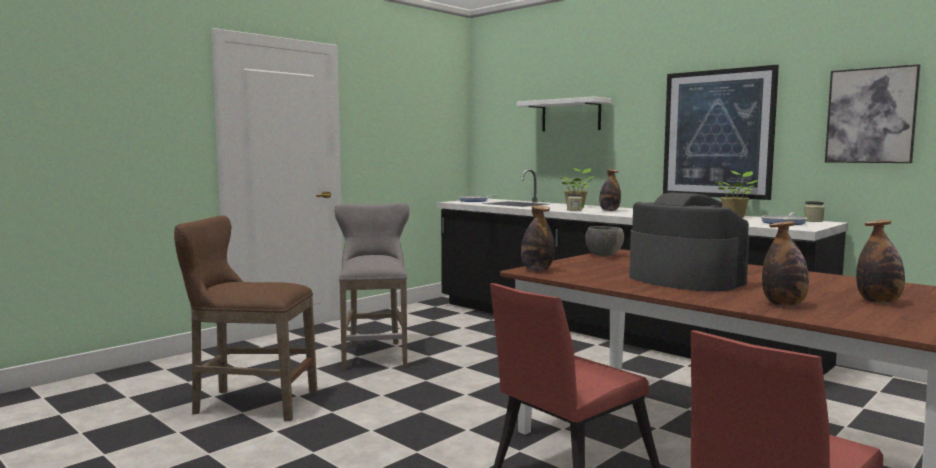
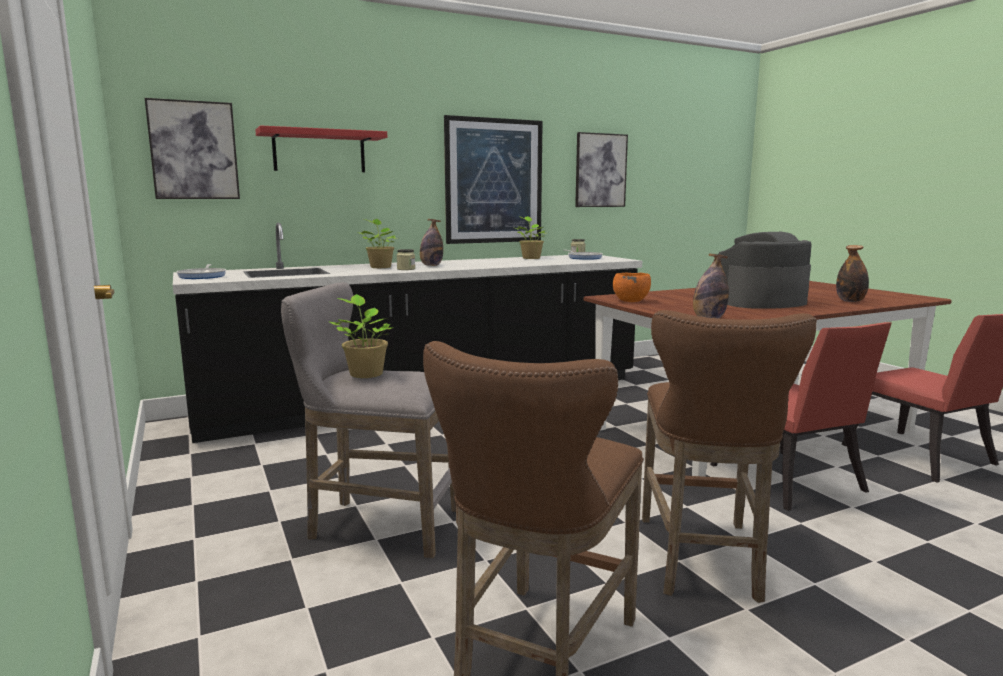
camera: 70 degrees left, 5 degrees up
(373, 256) = (365, 373): none -> potted plant
(373, 437) = (702, 561): none -> brown stool
(503, 120) = (194, 150): none -> picture
(571, 115) = (319, 152): white shelf -> red shelf
(603, 255) = (630, 301): grey bowl -> orange bowl
(878, 302) = (831, 291): bottle -> none

